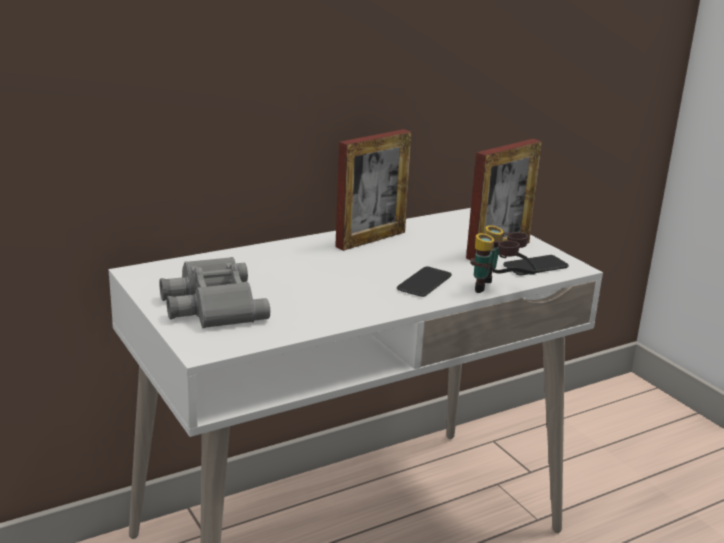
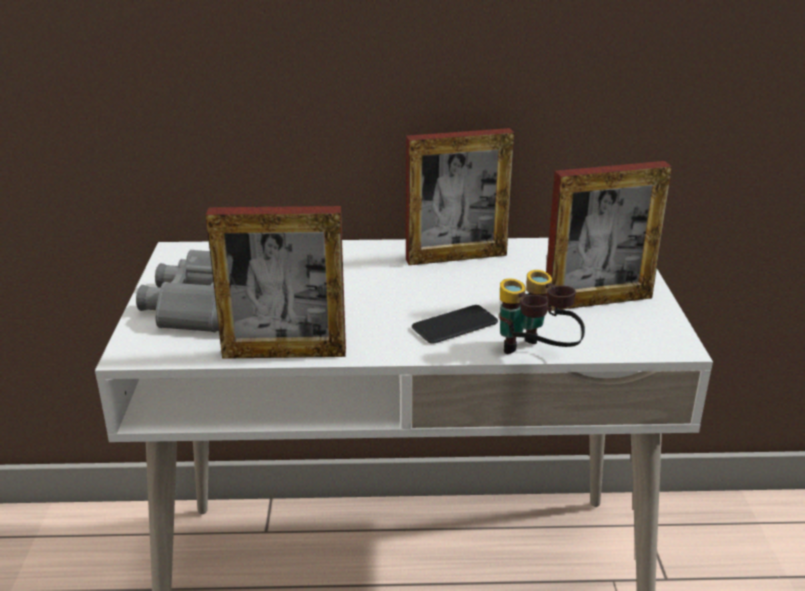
camera: 30 degrees right, 5 degrees up
(325, 324) = (284, 353): none -> picture frame
(535, 266) = (623, 333): phone -> none

